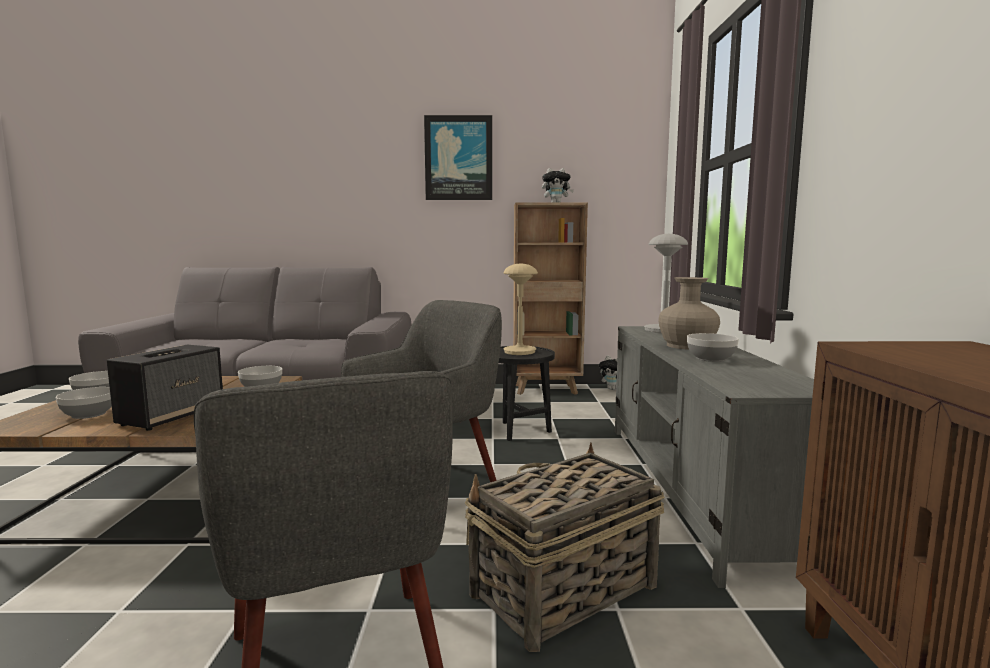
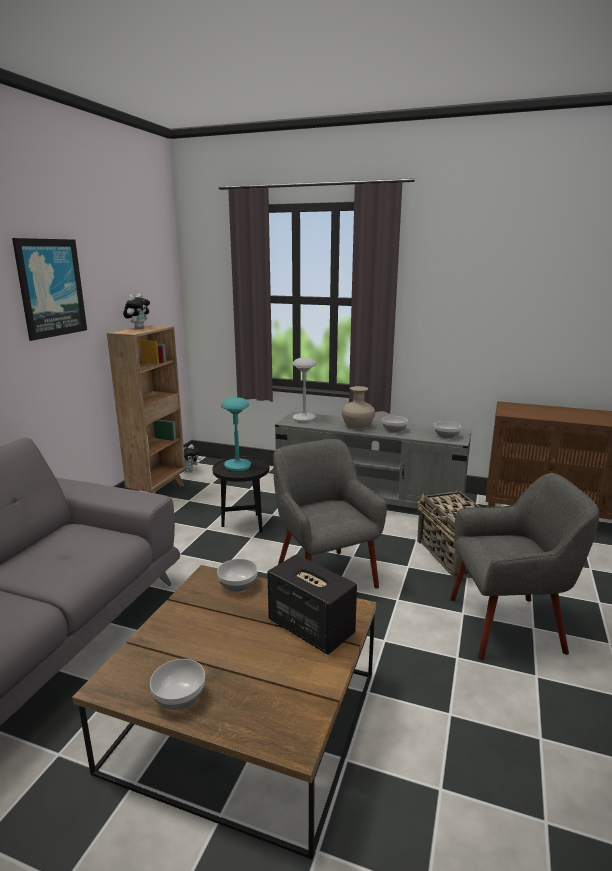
camera: 70 degrees left, 10 degrees up
(88, 414) = (273, 684): bowl -> bowl (446, 436)
(520, 352) = (238, 466): beige table lamp -> turquoise table lamp

